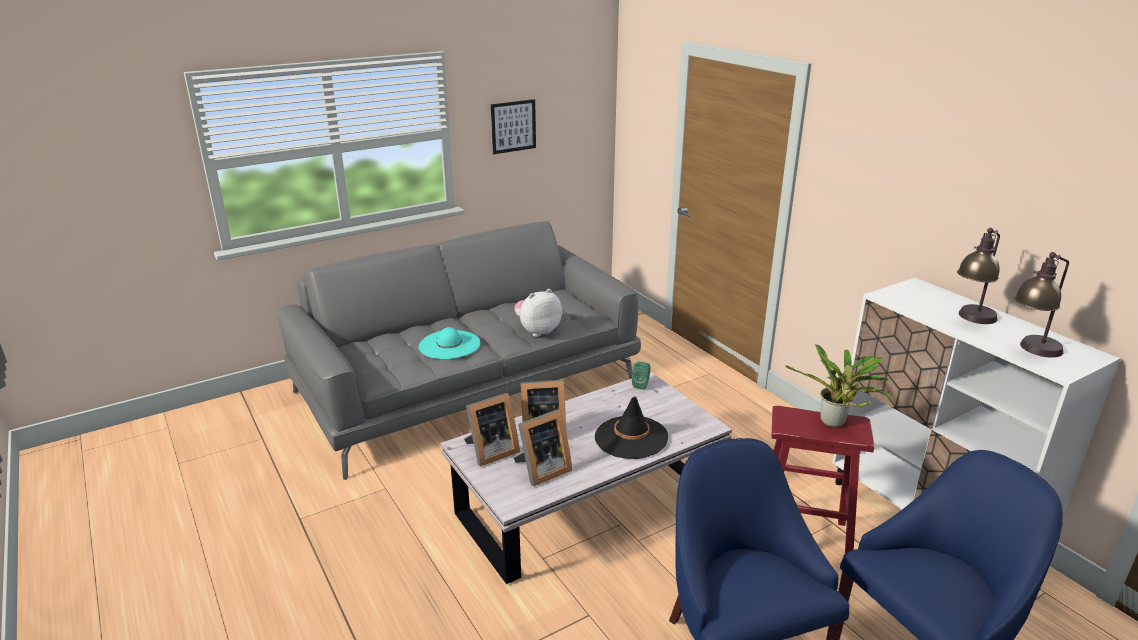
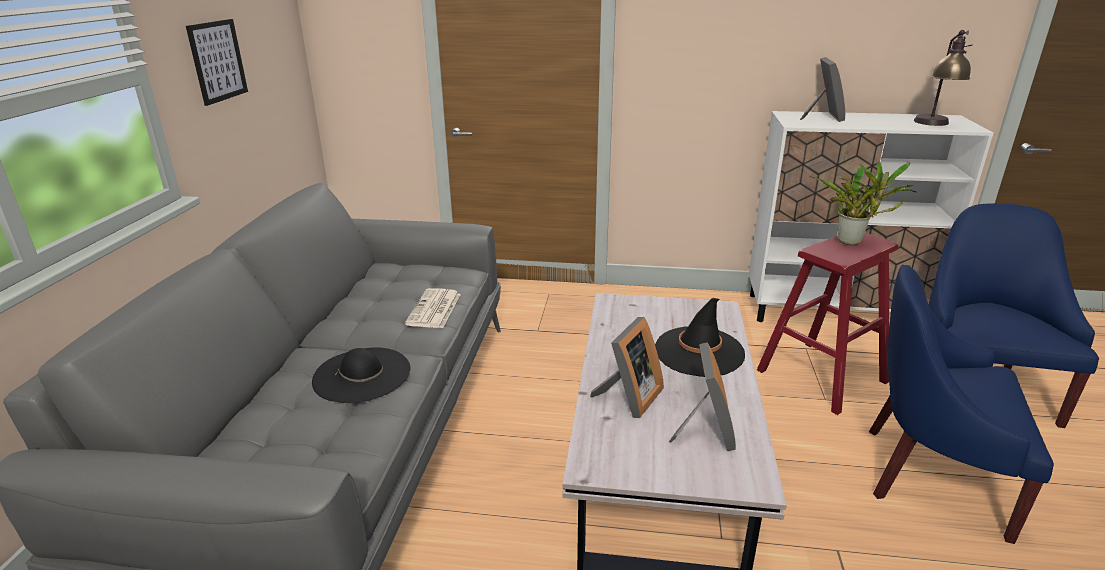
camera: 50 degrees left, 0 degrees up
(449, 344) = (362, 374): turquoise hat -> black hat
(490, 451) = (628, 451): picture frame -> picture frame (822, 117)
(537, 331) = (434, 309): plush toy -> newspaper
(641, 384) = (612, 306): green speaker -> none
(971, 320) = (867, 121): table lamp -> none

